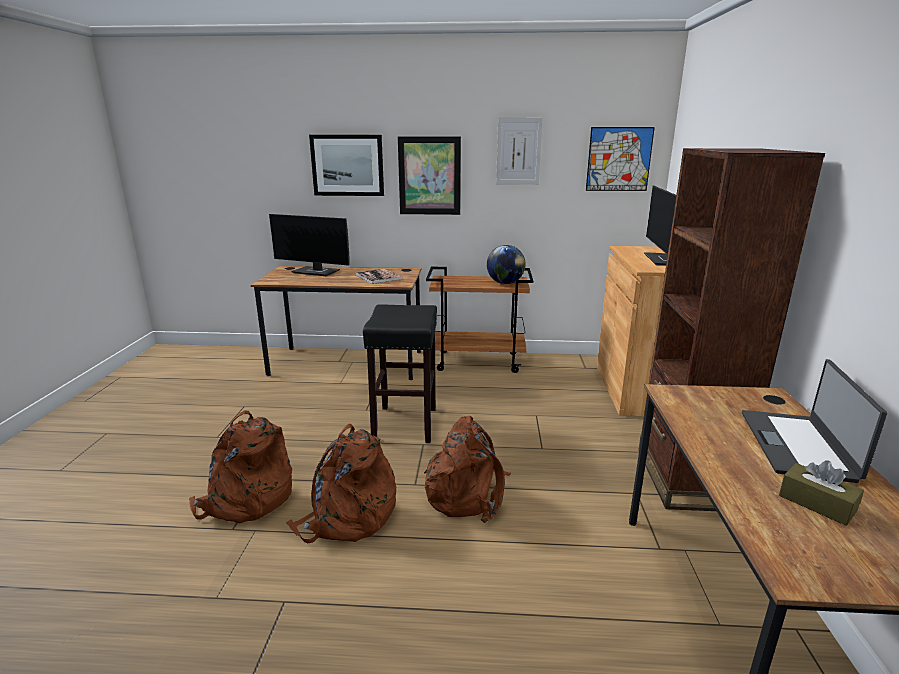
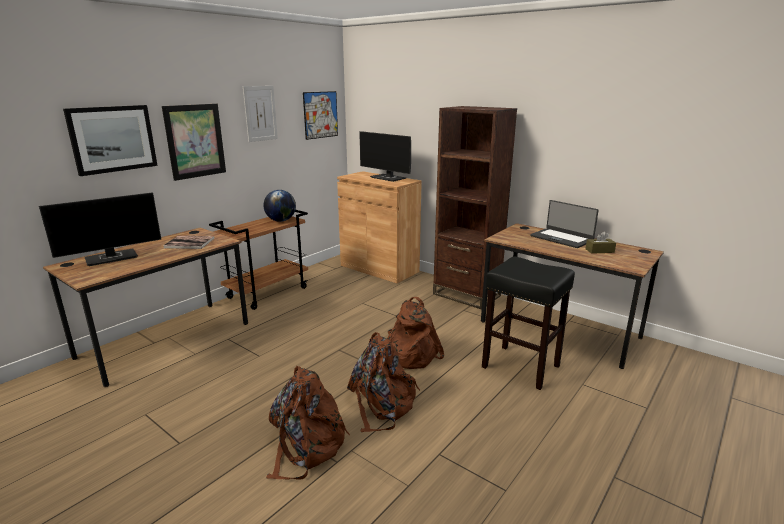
camera: 55 degrees left, 0 degrees up
(405, 423) = (303, 347): black stool -> black stool (519, 366)

